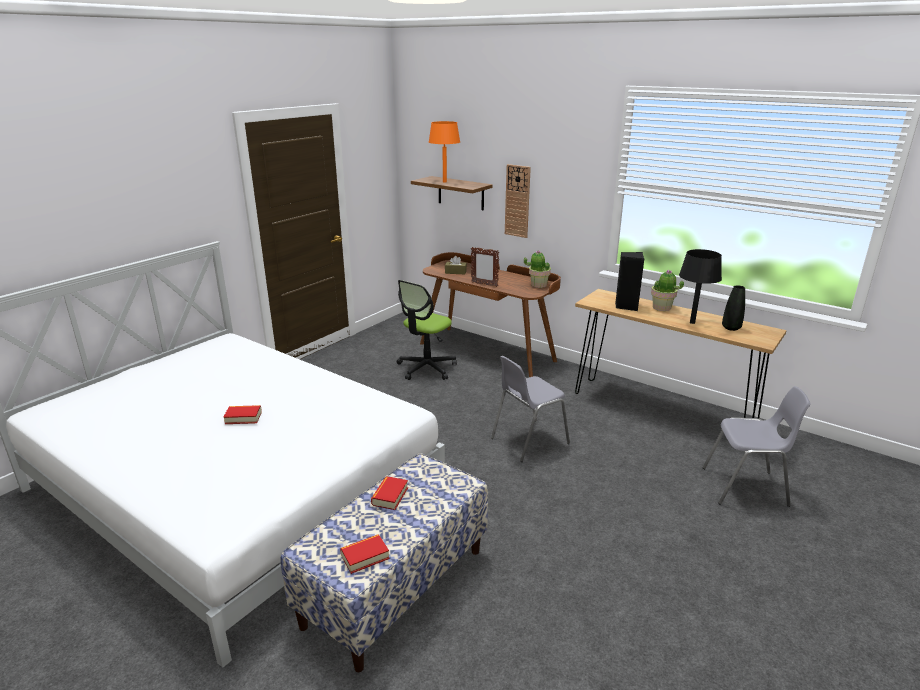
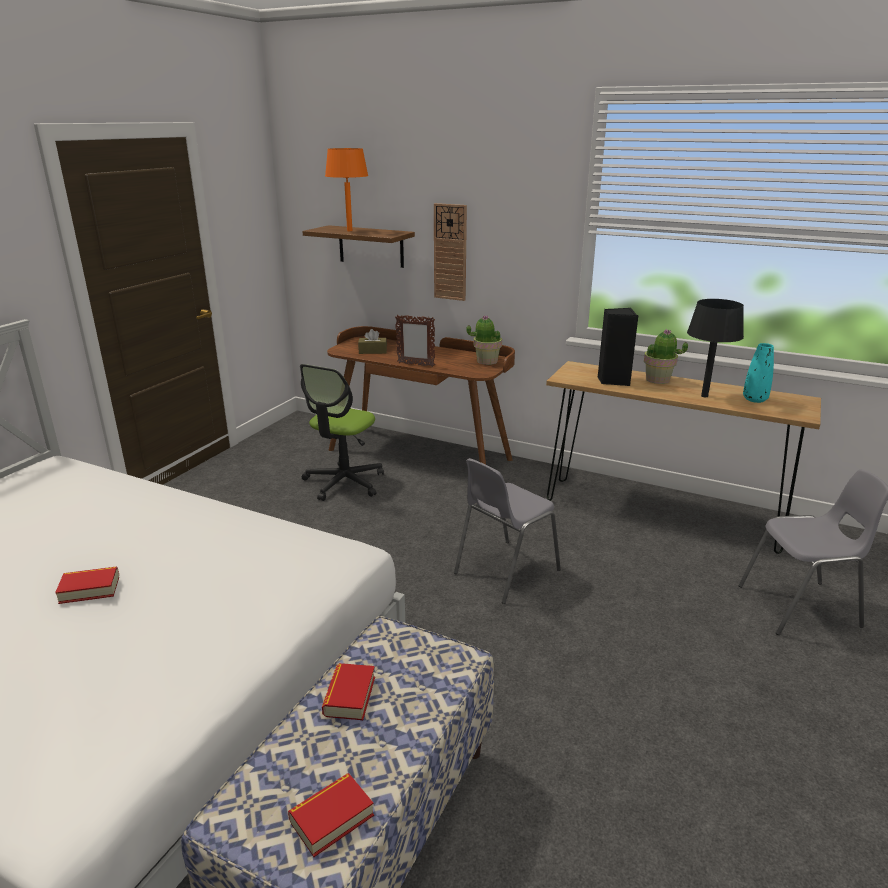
camera: 10 degrees left, 0 degrees up
(731, 328) = (755, 399): black vase -> turquoise vase

